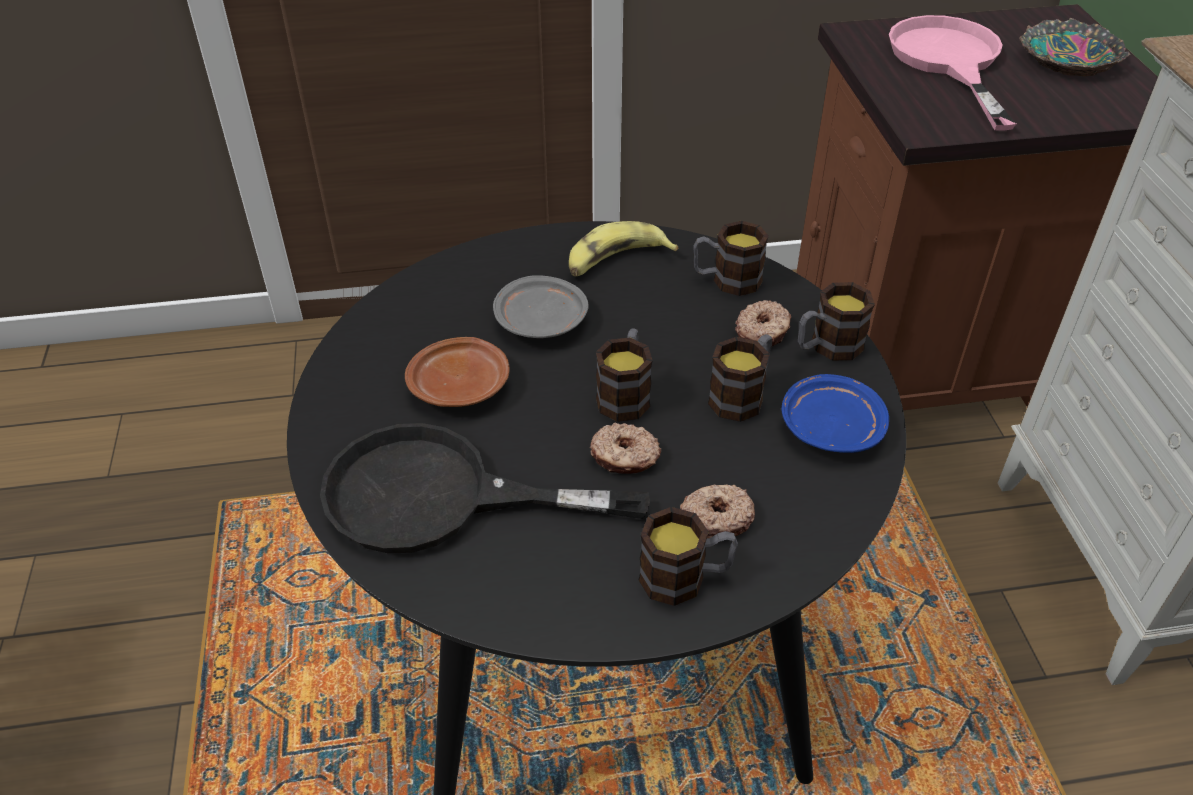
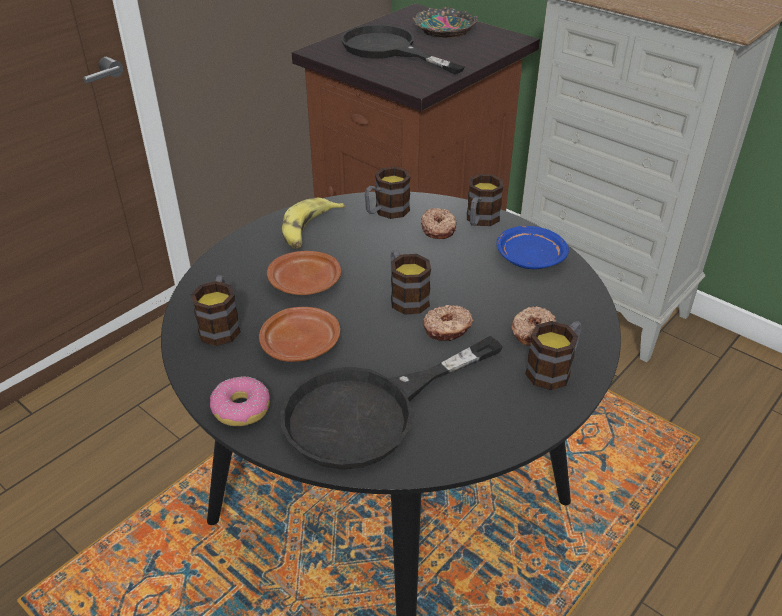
camera: 40 degrees left, 5 degrees down
(335, 419) = (241, 409): none -> donut
(541, 321) = (306, 284): grey plate -> brown plate
(742, 395) = (468, 265): mug -> mug (221, 325)
(949, 62) = (388, 49): pink frying pan -> black frying pan

